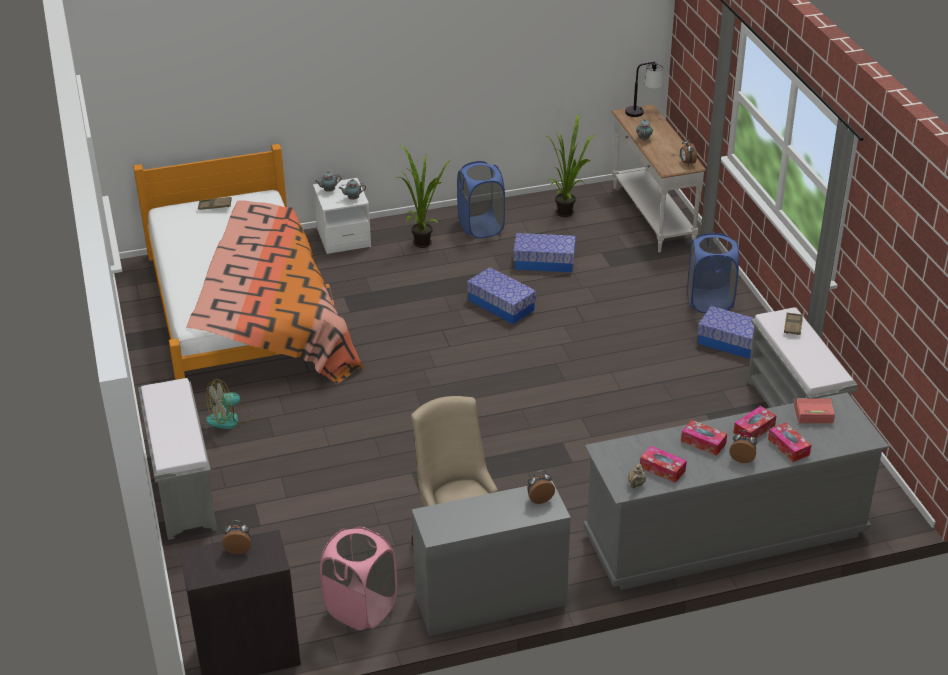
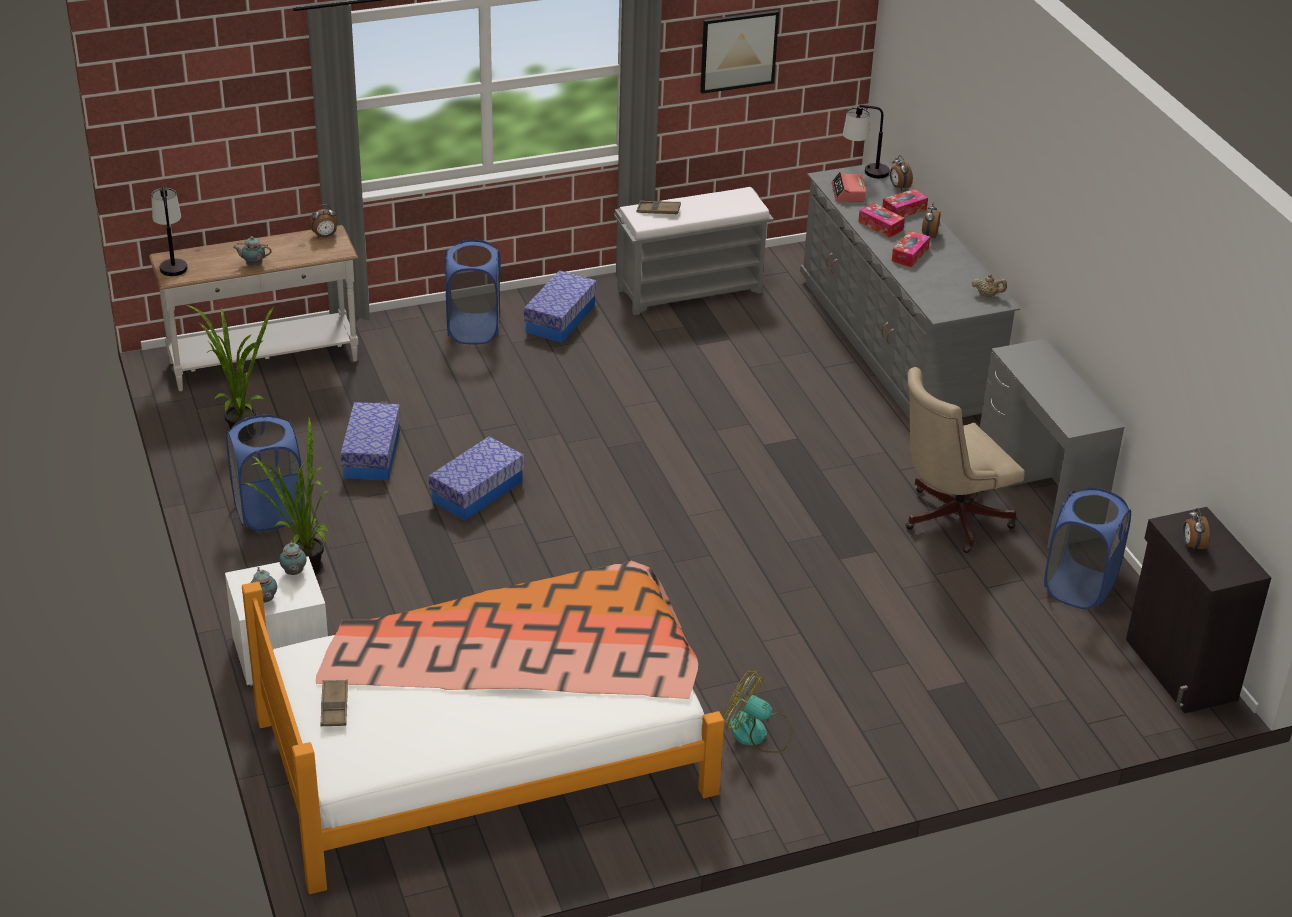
camera: 95 degrees left, 0 degrees up
(182, 490) = (917, 763): grey bench -> none
(230, 418) = (757, 733): fan -> fan turned 150 degrees clockwise
(361, 609) = (1079, 587): pink laundry basket -> blue laundry basket
(539, 499) = (1023, 356): alarm clock -> alarm clock (898, 187)
(662, 469) = (959, 279): tissue box -> none
(860, 428) = (864, 171): none -> table lamp
(896, 265) = (738, 51): none -> picture

